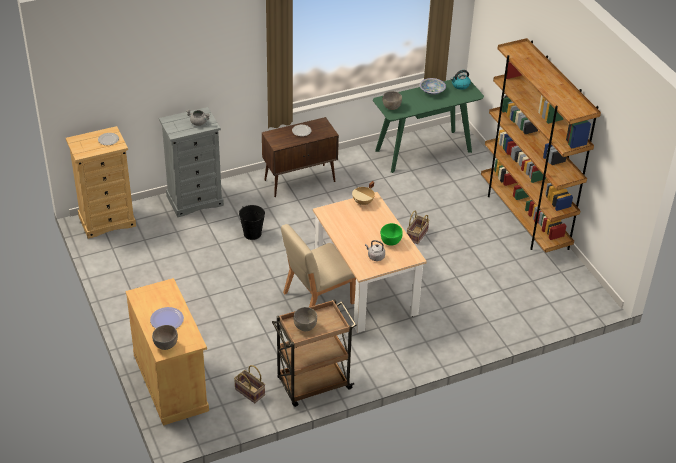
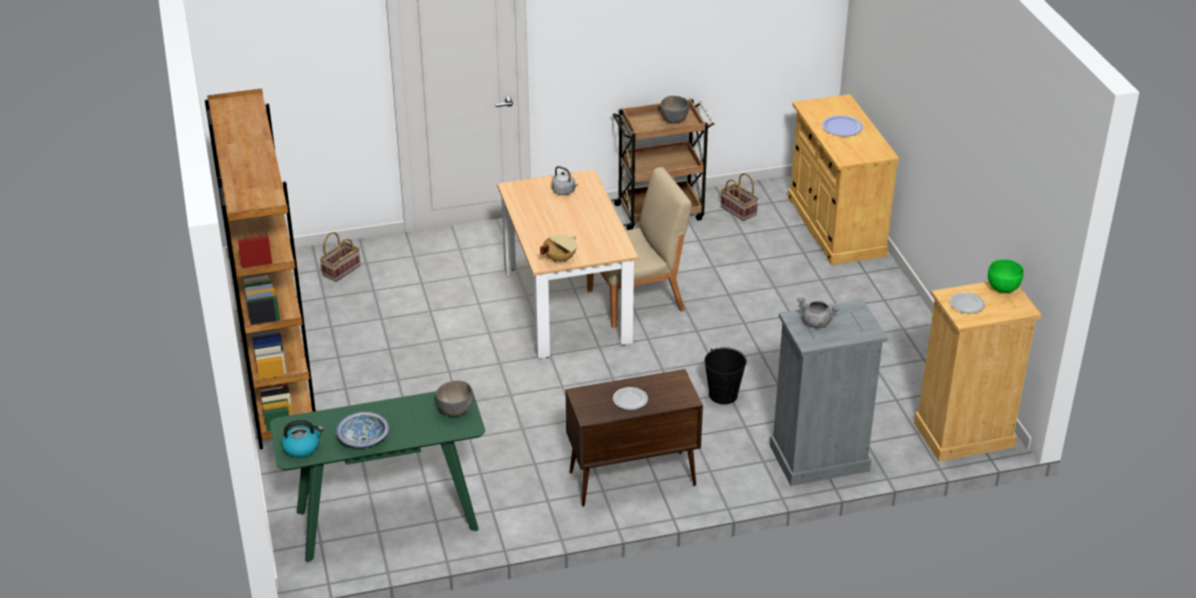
camera: 170 degrees left, 5 degrees down
(166, 345) = (840, 106): grey bowl -> none
(391, 241) = (536, 207): green bowl -> green bowl (1002, 288)
(417, 236) = (462, 371): basket -> basket (341, 270)

